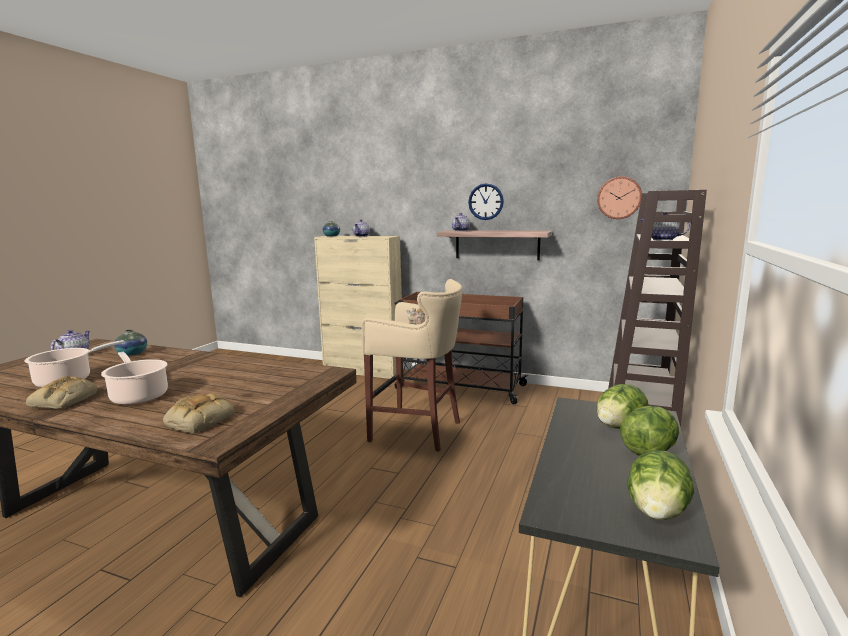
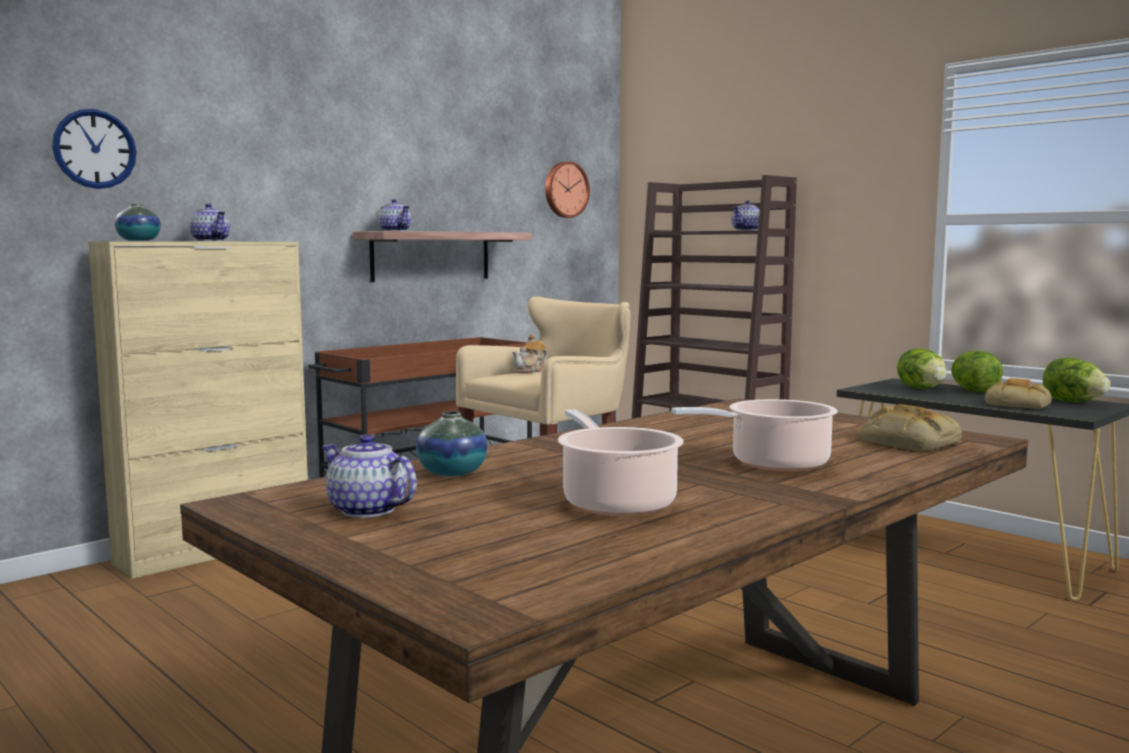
camera: 65 degrees left, 5 degrees down
(64, 400) = (758, 496): bread -> bread (1018, 404)
(485, 201) = (412, 183): wall clock -> wall clock (94, 149)

